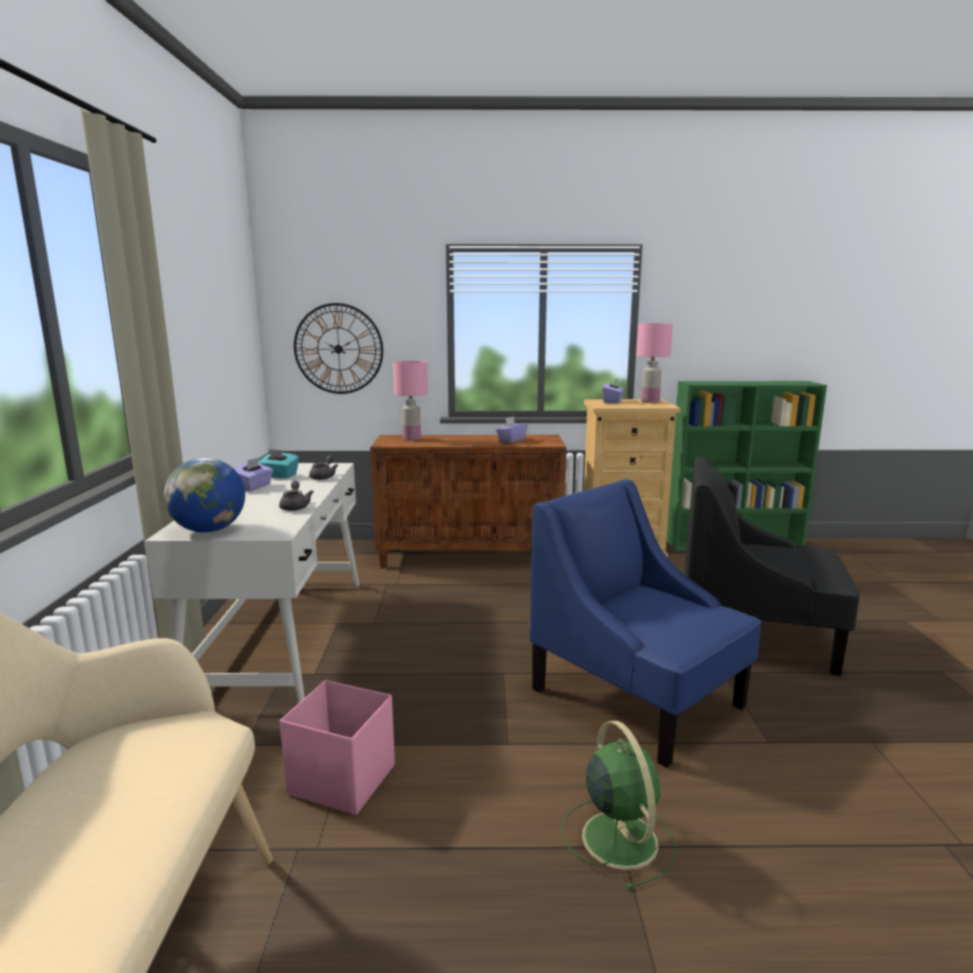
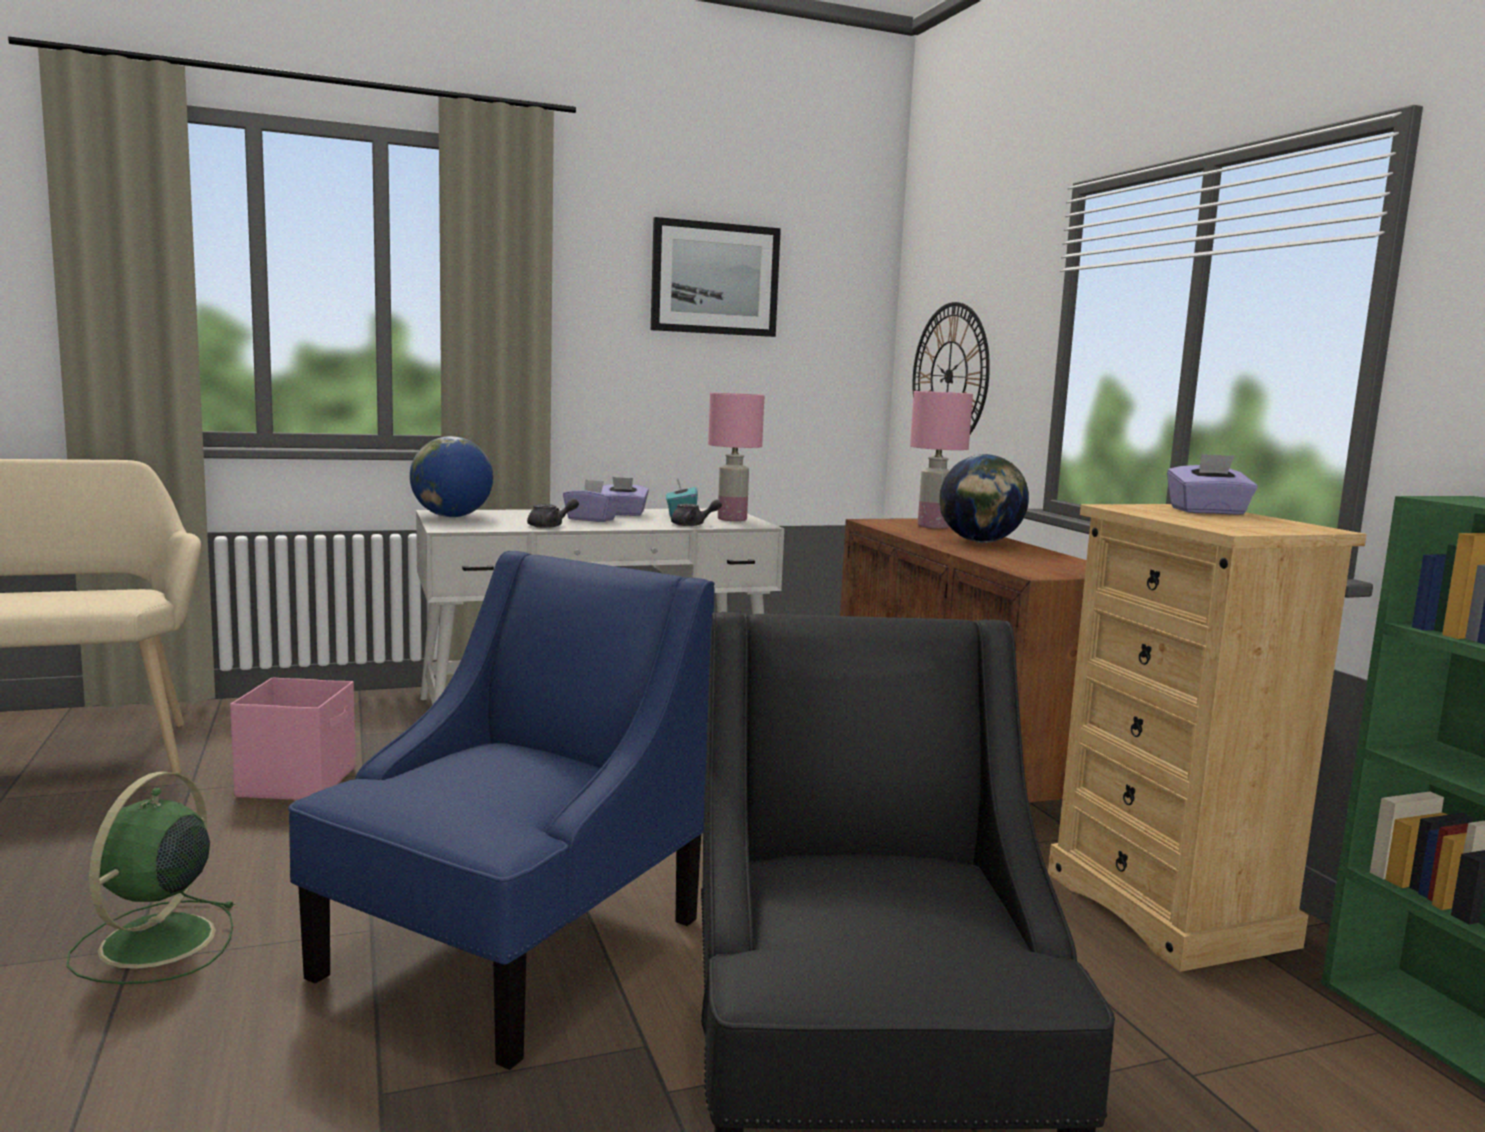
camera: 70 degrees right, 5 degrees down
(204, 290) = (715, 279): none -> picture
(466, 439) = (980, 542): none -> globe
(511, 440) = (1021, 557): purple tissue box -> purple tissue box (591, 519)
(618, 837) = (154, 943): green fan -> green fan turned 135 degrees clockwise
(650, 401) = (1283, 526): pink table lamp -> pink table lamp (733, 519)

